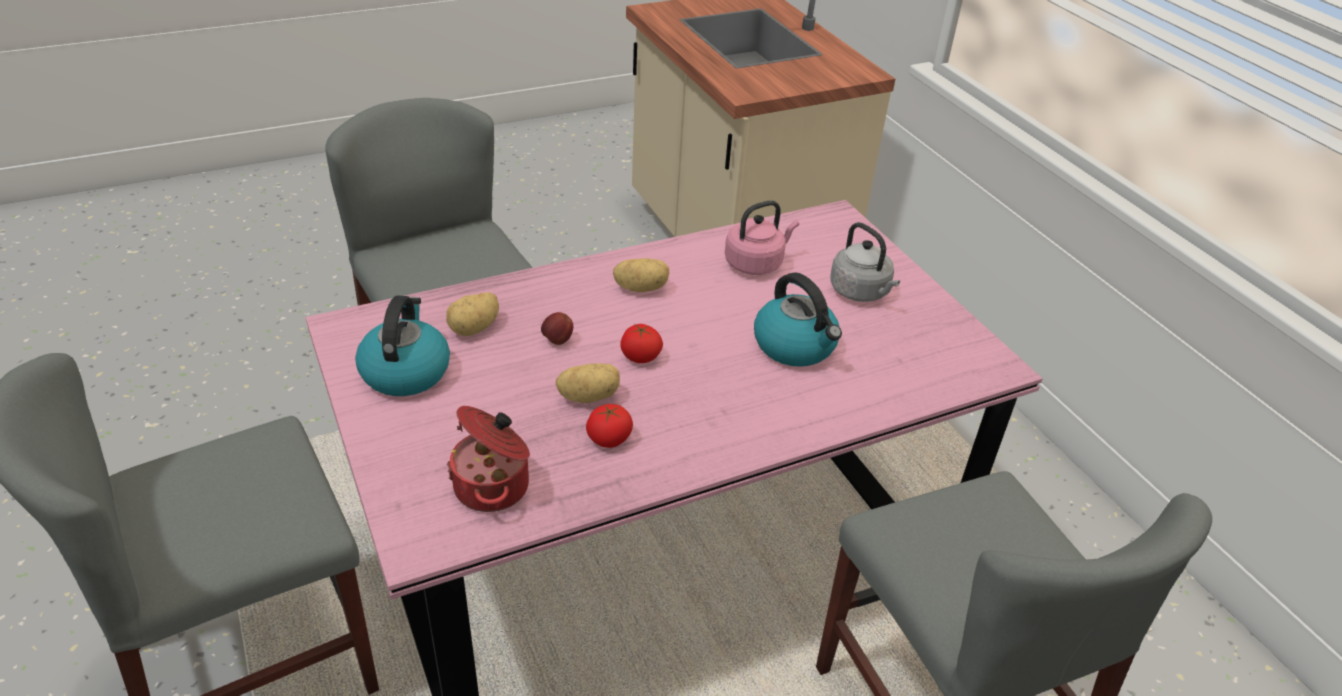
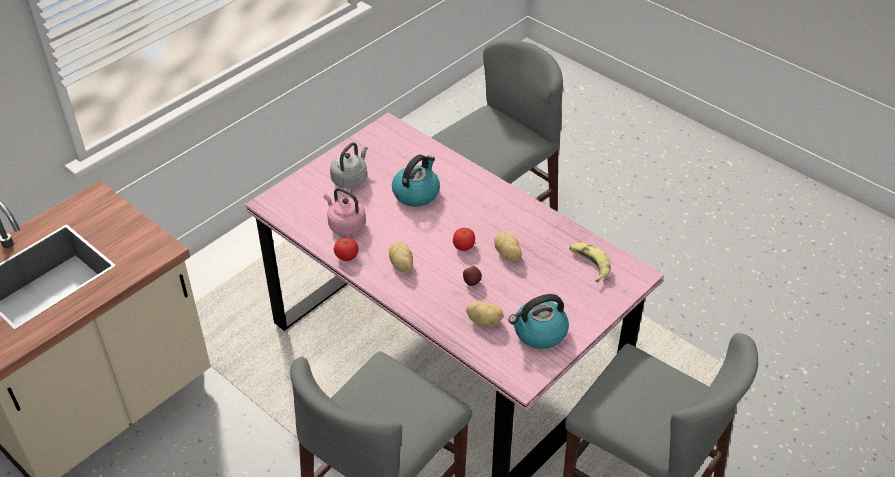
camera: 110 degrees left, 5 degrees up
(494, 486) = (589, 264): cooking pot -> banana
(609, 439) = (531, 237): tomato -> tomato (346, 256)

